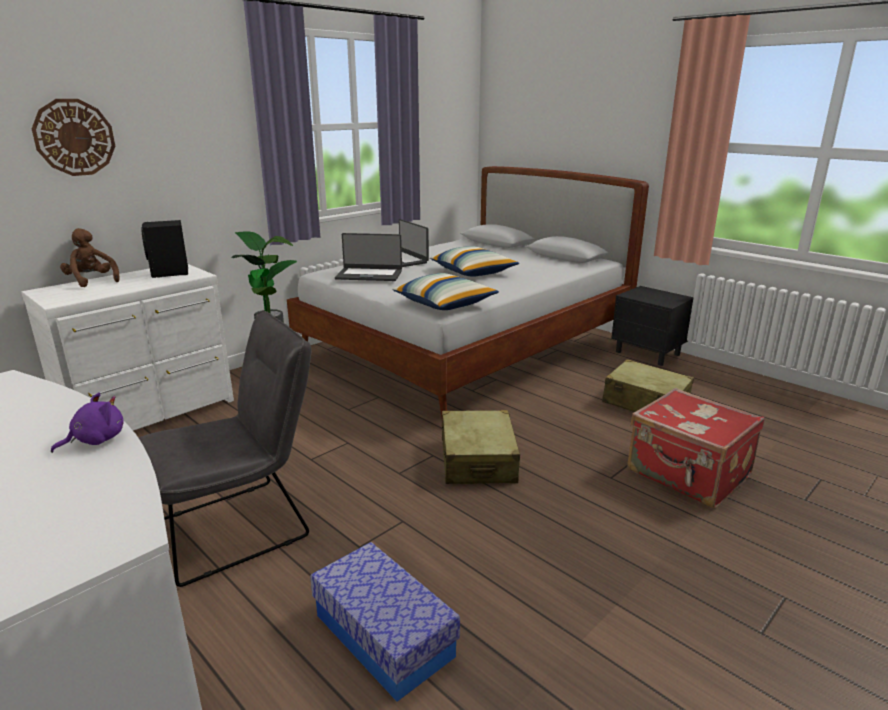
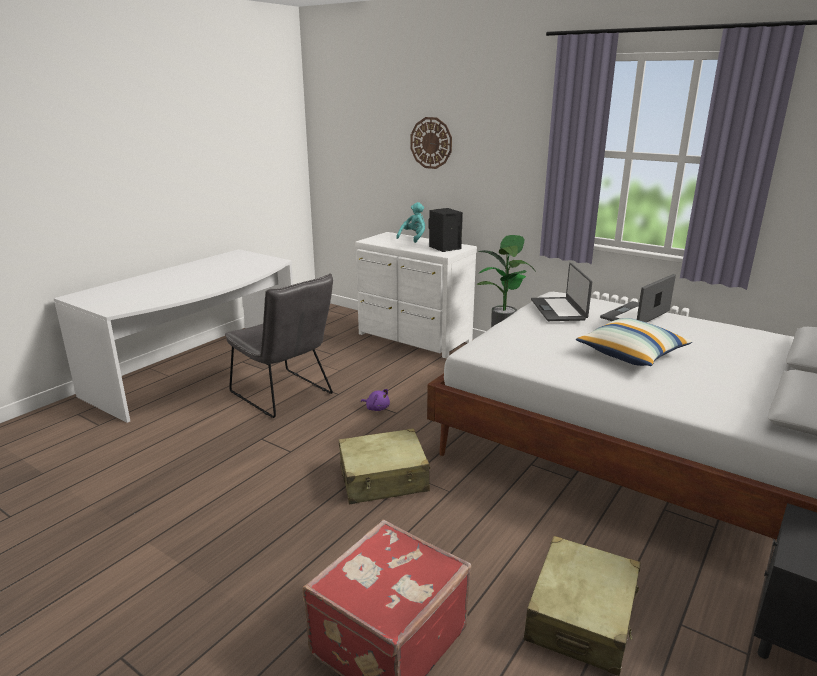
camera: 80 degrees right, 0 degrees up
(92, 281) = (413, 238): brown plush toy -> turquoise plush toy
(95, 440) = (204, 289): purple plush toy -> purple plush toy (376, 408)
(383, 635) = (176, 459): storage box -> none
(445, 304) = (497, 350): pillow -> none

